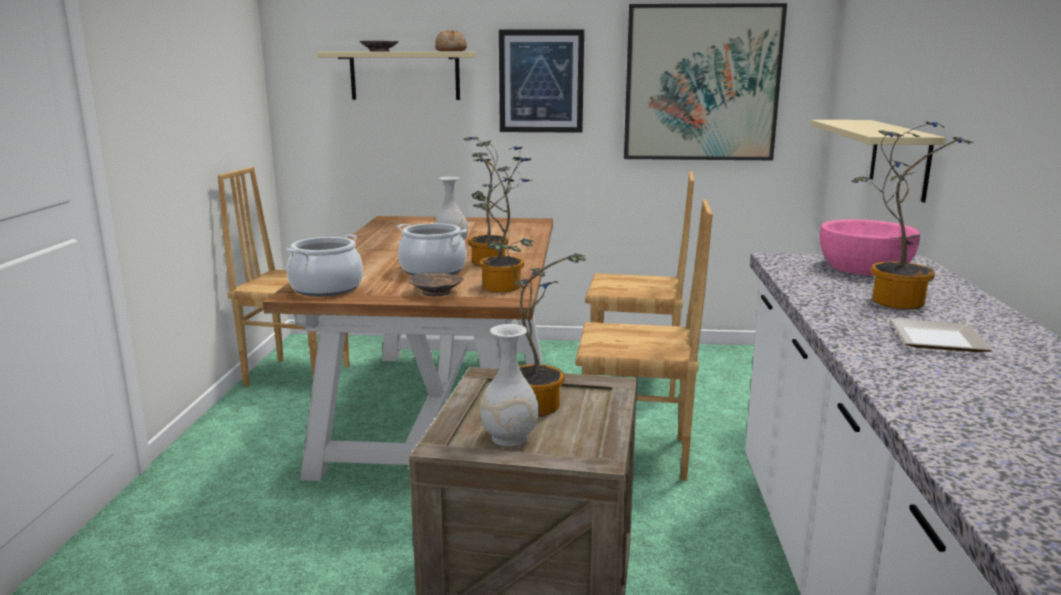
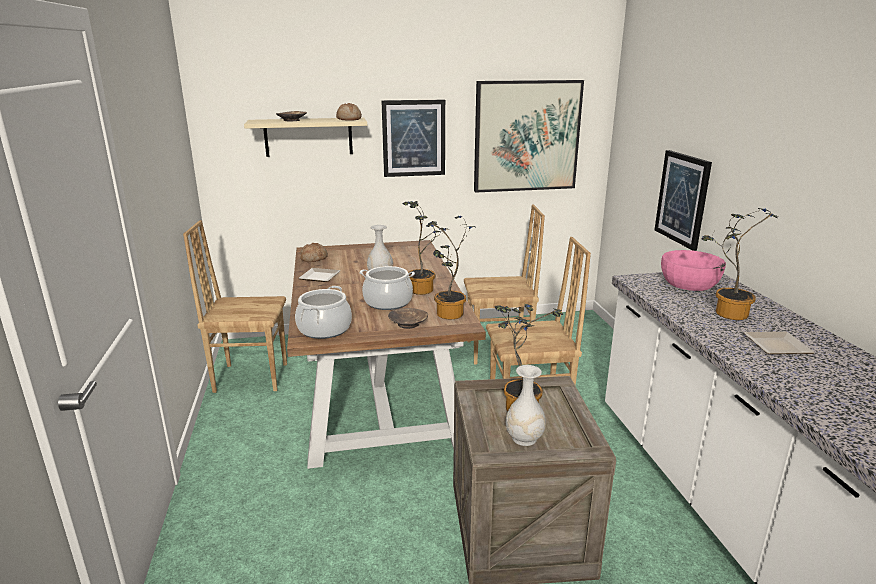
camera: 15 degrees left, 5 degrees up
(374, 242) = (319, 276): none -> plate
(386, 226) = (314, 258): none -> bread
(900, 158) = (682, 198): beige shelf -> picture

